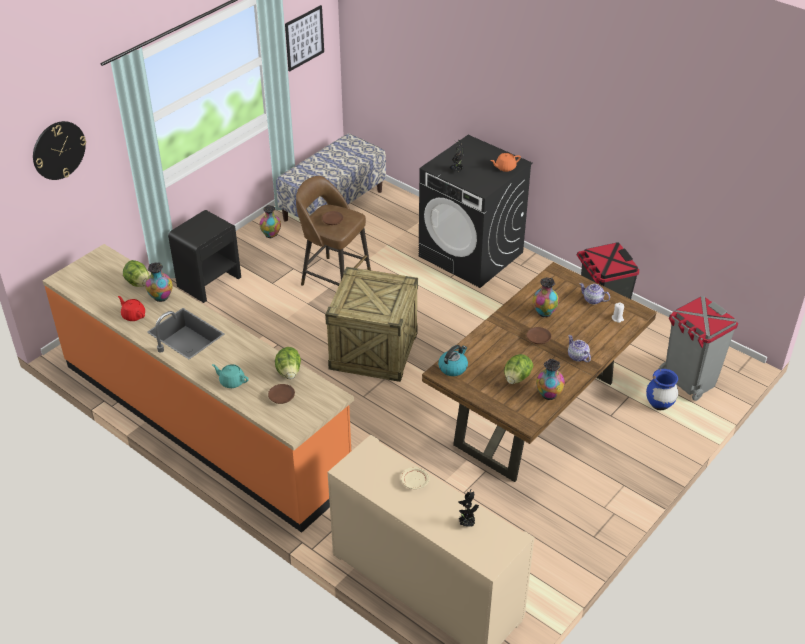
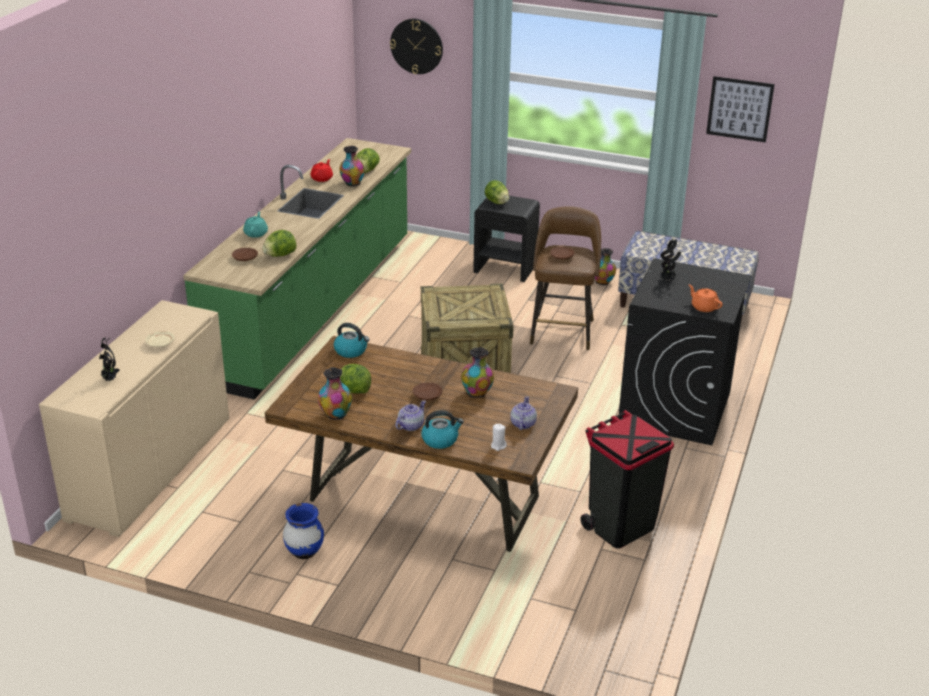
camera: 70 degrees right, 10 degrees down
(193, 233) = (496, 202): none -> lettuce
(204, 422) = (315, 309): orange counter -> green counter
(601, 345) = (440, 440): none -> kettle
(659, 404) = (494, 599): blue vase -> blue vase (304, 552)
(688, 381) = (556, 621): grey trash can -> none

